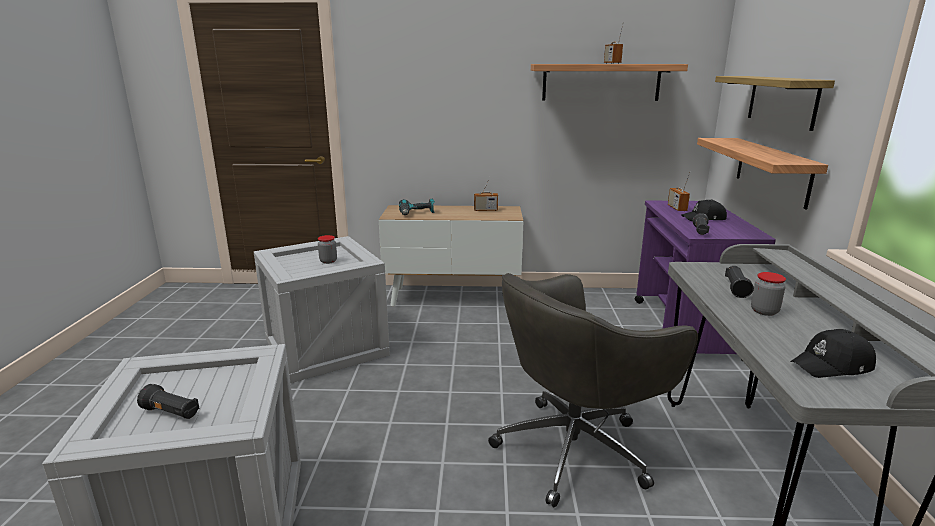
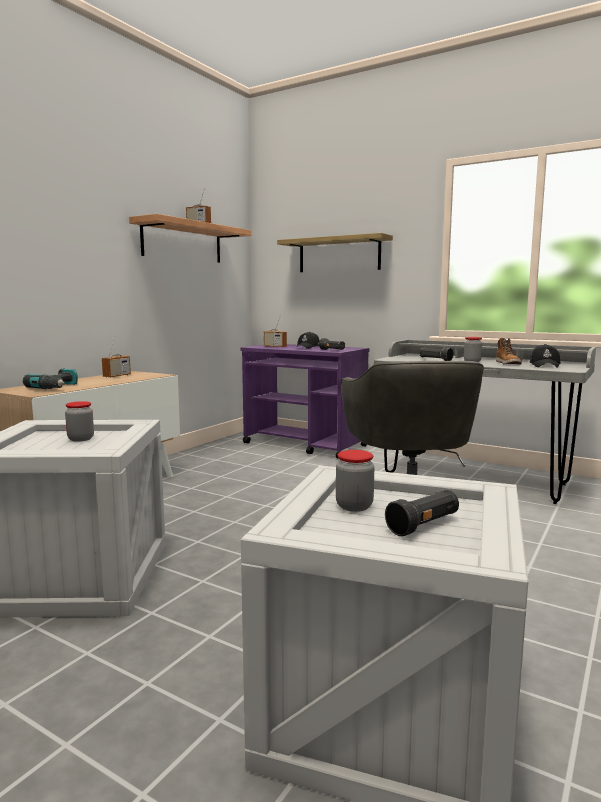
camera: 60 degrees left, 10 degrees down
(209, 379) = (354, 506): none -> jar
(772, 170) = (343, 304): shelf -> none
(796, 336) = (508, 363): none -> boot

